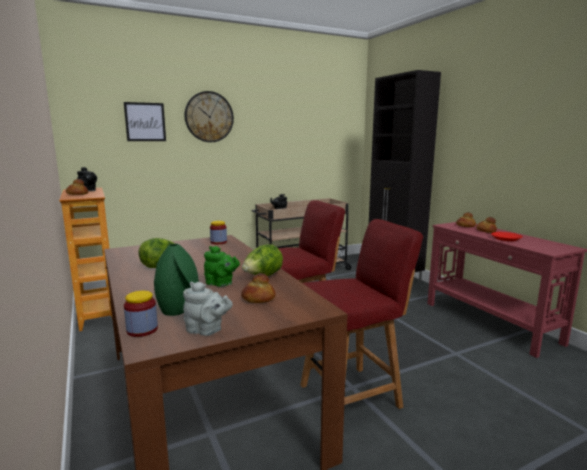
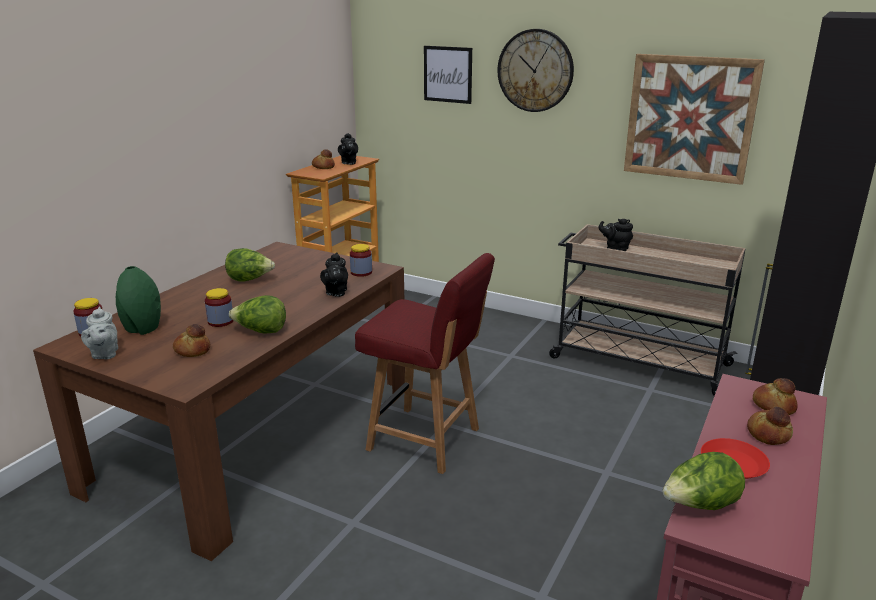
camera: 55 degrees right, 10 degrees up
(221, 284) = (220, 321): green teapot -> jar
(237, 251) = (336, 292): none -> black teapot
(294, 138) = (690, 118): none -> picture
(352, 395) = (335, 528): red chair -> none
(535, 248) = (699, 506): none -> lettuce

